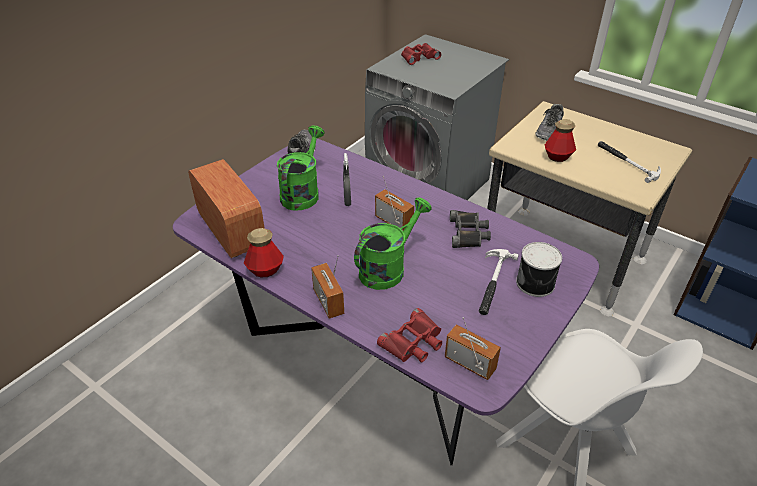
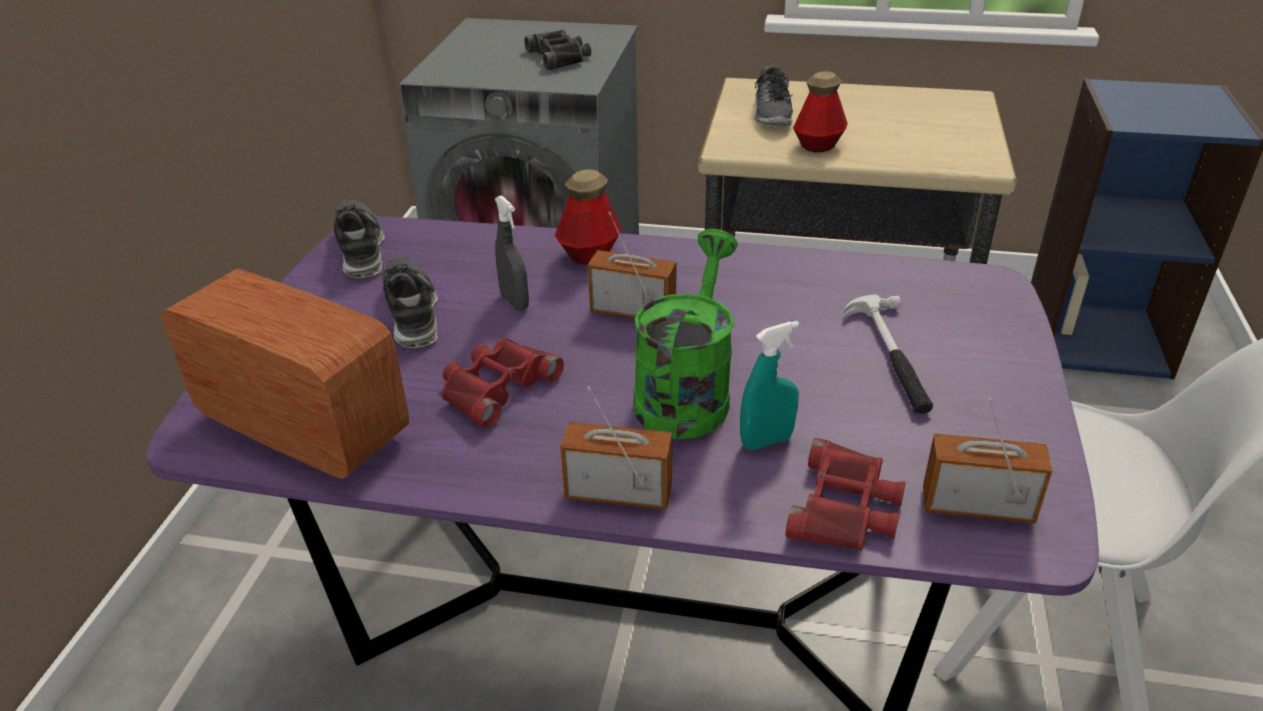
camera: 25 degrees left, 5 degrees down
(265, 270) = (435, 478): bottle -> bottle (589, 254)
(302, 192) = (411, 313): green watering can -> shoe
(328, 301) = (618, 493): radio -> radio turned 150 degrees clockwise
(404, 302) = (766, 441): none -> turquoise spray bottle
(419, 57) = (482, 49): red binoculars -> red binoculars (496, 387)
(468, 233) = (781, 291): black binoculars -> black binoculars (559, 57)
(536, 283) = (960, 334): can -> none
(627, 162) = (924, 128): hammer -> none

